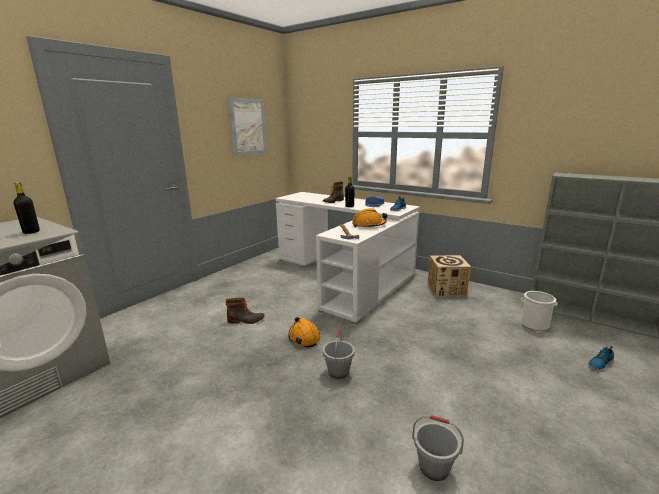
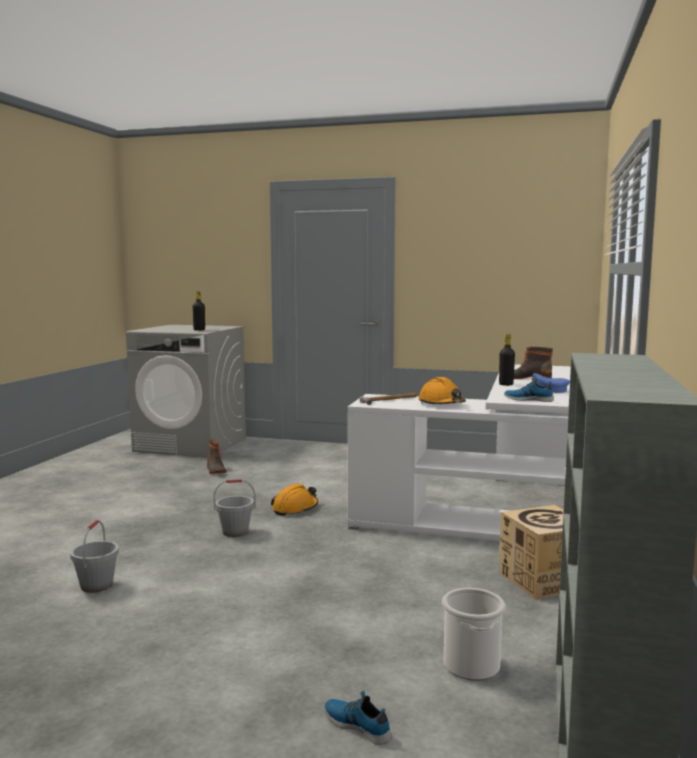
camera: 70 degrees right, 10 degrees down
(246, 320) = (313, 480): boot -> boot (215, 470)
(248, 126) = (506, 257): picture -> none

